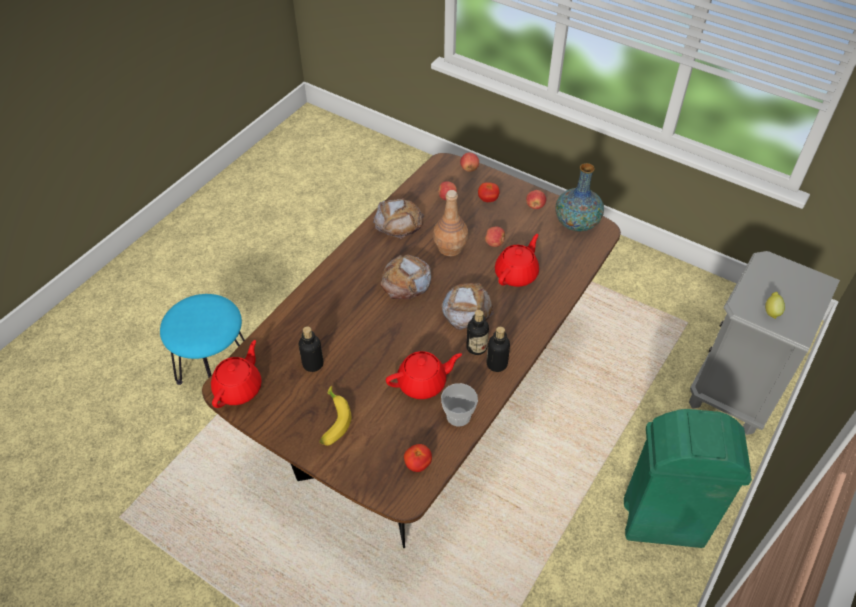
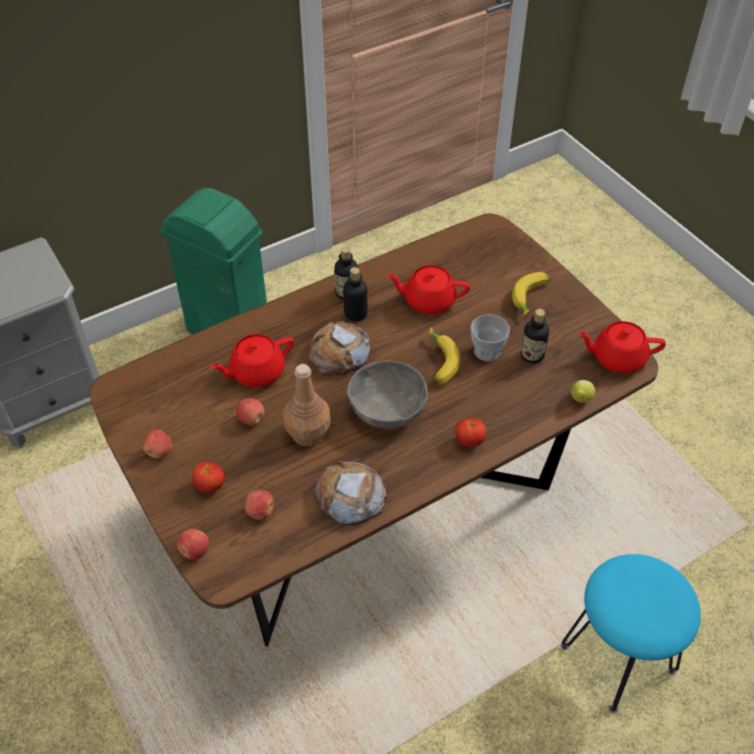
camera: 155 degrees left, 0 degrees up
(239, 388) = (617, 358): red teapot -> red teapot turned 45 degrees clockwise
(386, 330) = (438, 362): none -> banana
(406, 281) = (387, 409): bread -> grey bowl
(418, 464) = (468, 243): tomato -> tomato (469, 441)
(458, 416) = (411, 265): cup -> cup (487, 351)
(577, 223) = (133, 407): vase -> none
(771, 311) = (33, 274): lemon -> lemon (580, 400)

